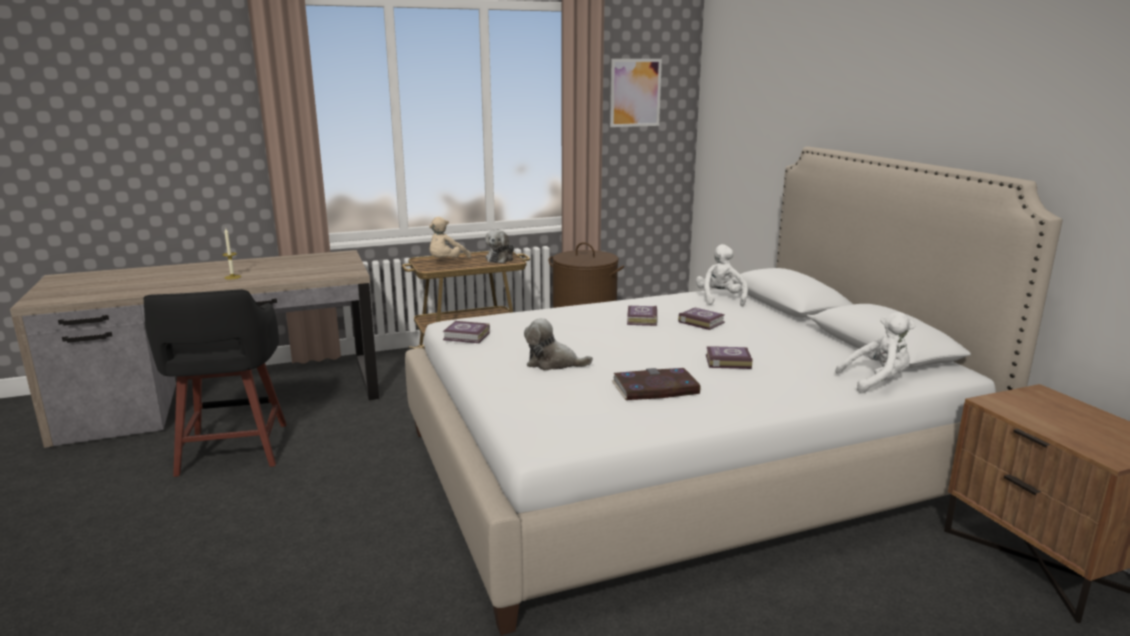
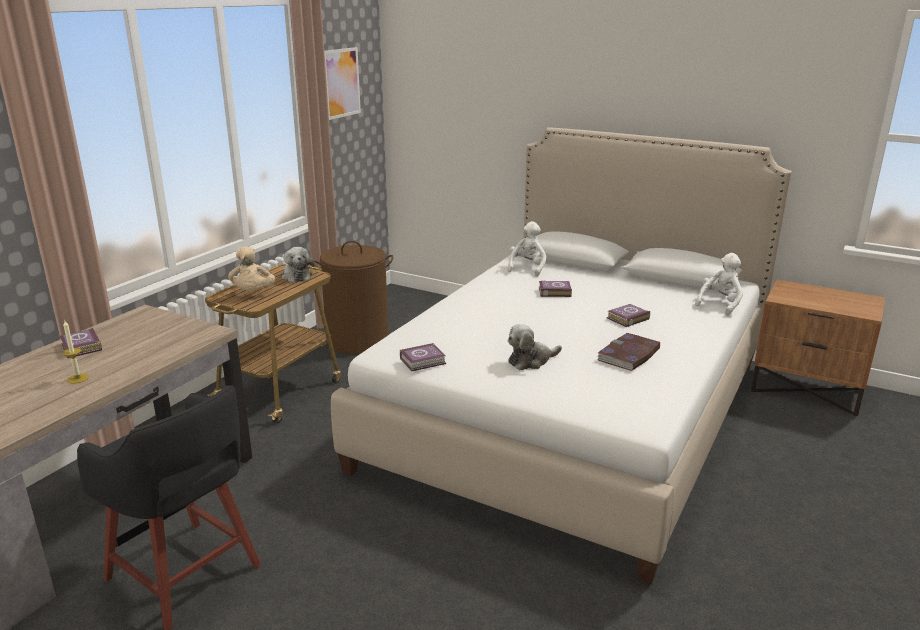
camera: 40 degrees left, 5 degrees up
(641, 319) = (514, 302): book -> book (81, 347)
(720, 299) = (527, 268): white plush toy -> white plush toy turned 60 degrees clockwise

